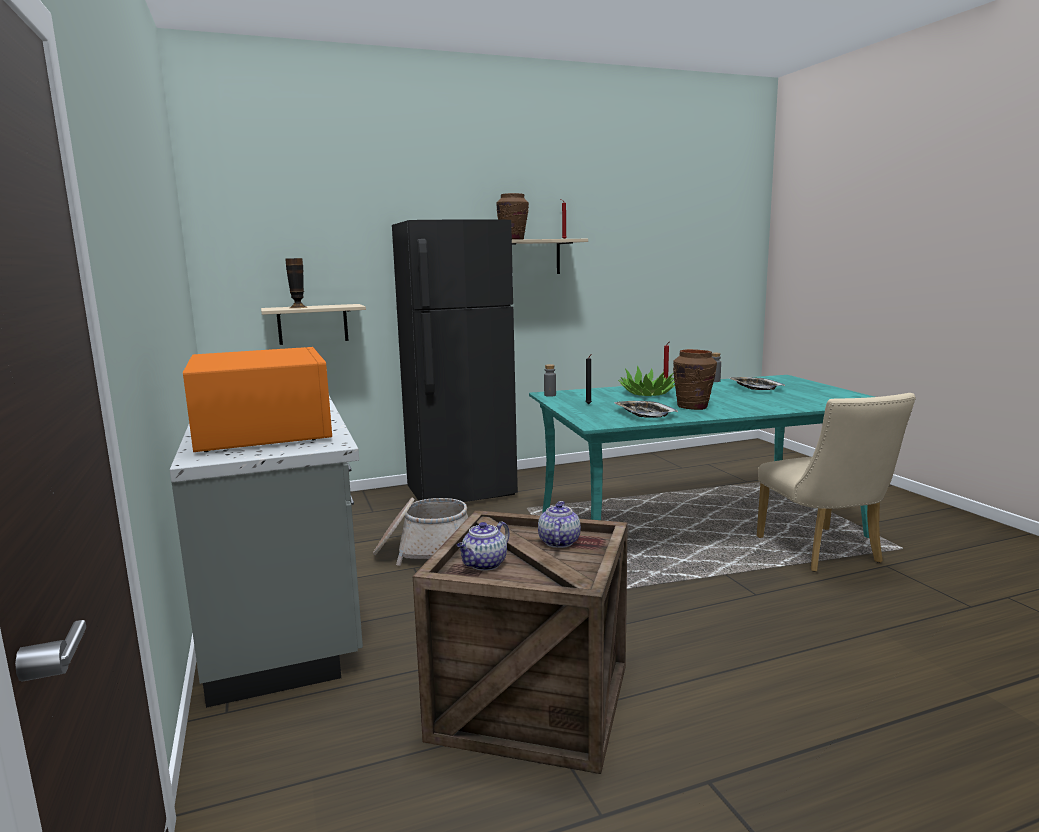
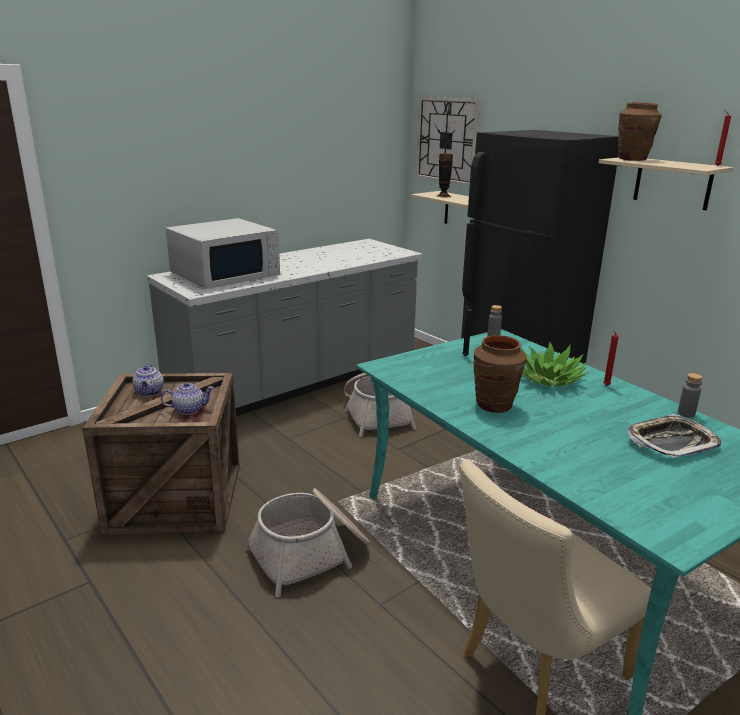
camera: 70 degrees right, 10 degrees up
(263, 431) = (226, 275): orange microwave -> white microwave
(264, 246) = (447, 140): none -> wall clock
(484, 564) = (149, 392): teapot -> teapot turned 120 degrees counterclockwise
(644, 414) = (440, 383): tray -> none
(678, 618) = (310, 553): none -> basket

